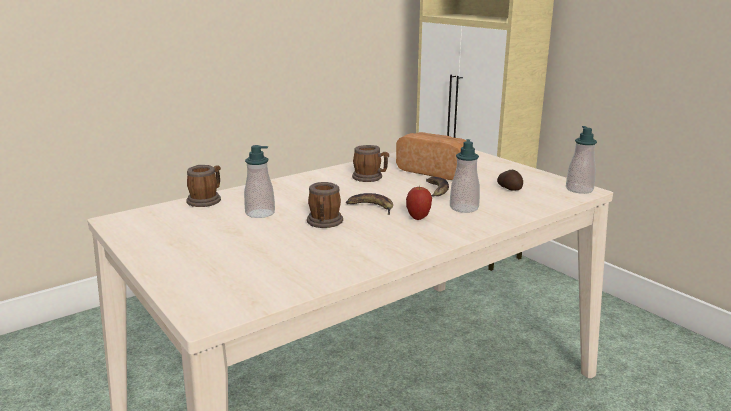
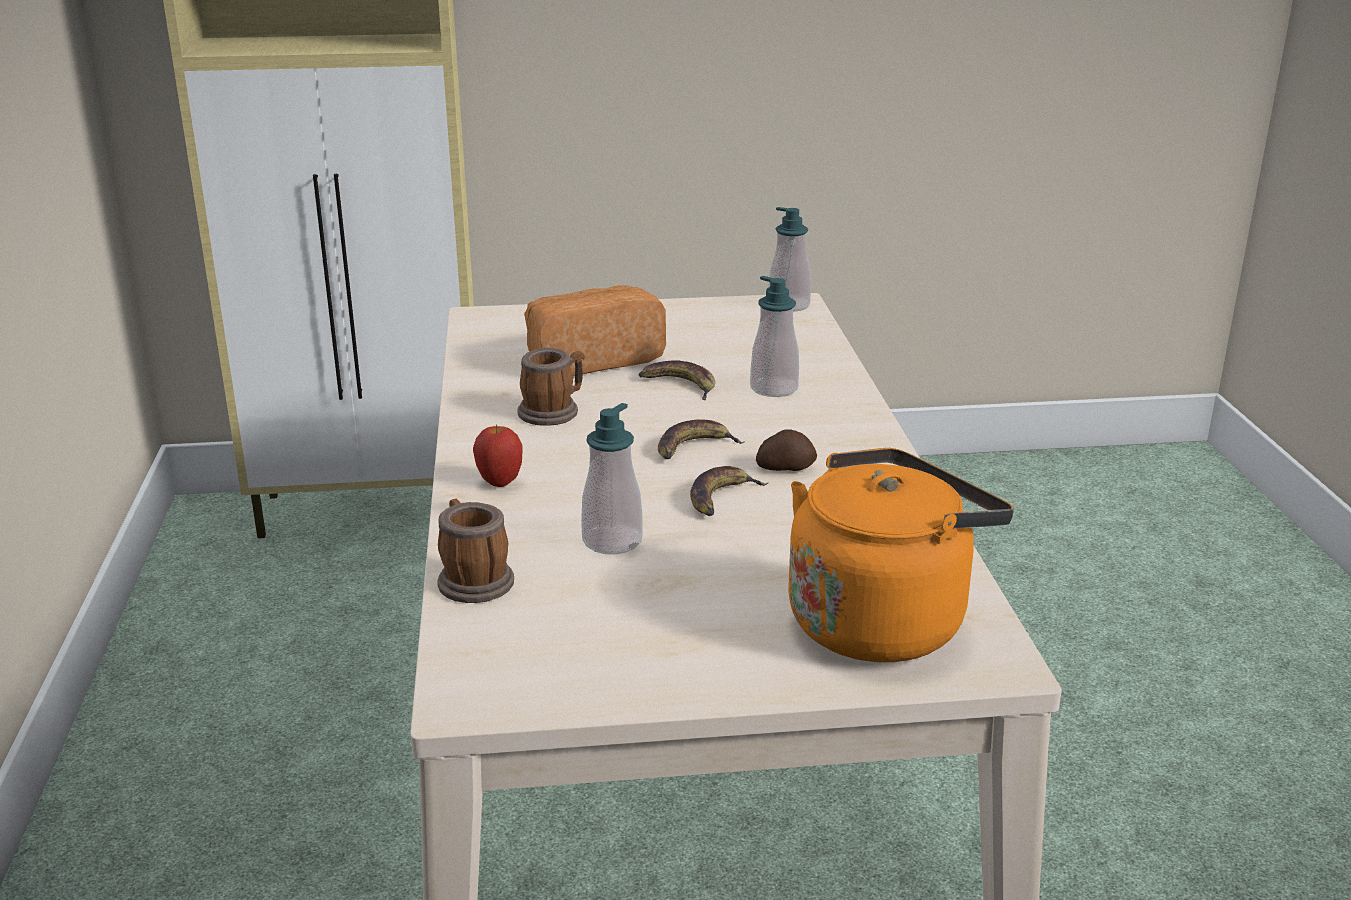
camera: 60 degrees left, 5 degrees up
(232, 280) = (882, 620): none -> orange kettle
(324, 223) = (721, 498): mug -> banana
(418, 218) = (777, 427): apple -> apple (499, 482)
(510, 188) = (733, 339): potato -> potato (785, 467)

